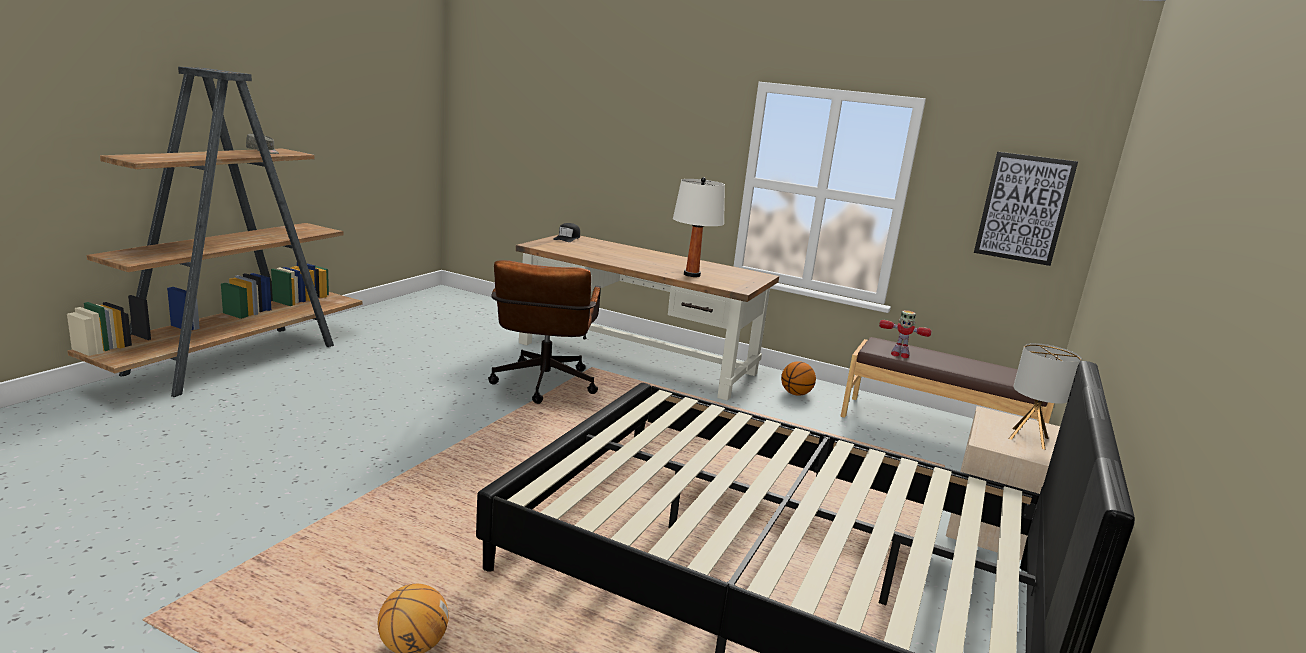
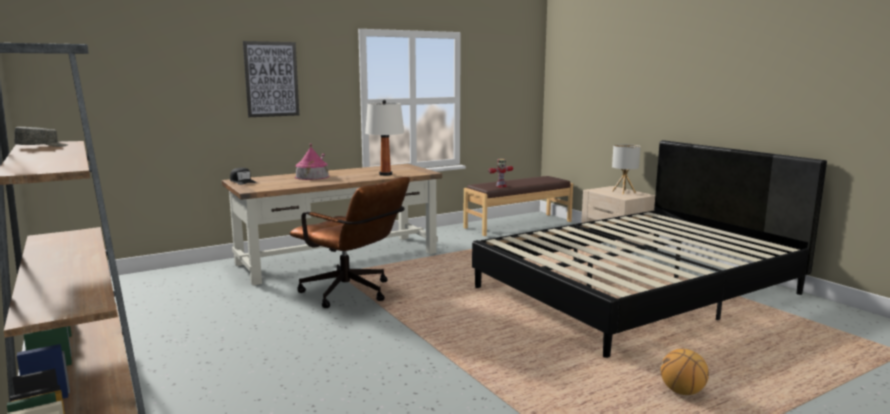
camera: 55 degrees left, 5 degrees down
(629, 253) = (312, 176): none -> toy house
(796, 394) = (445, 237): basketball -> none
(1023, 208) = (514, 89): picture -> picture (271, 79)

